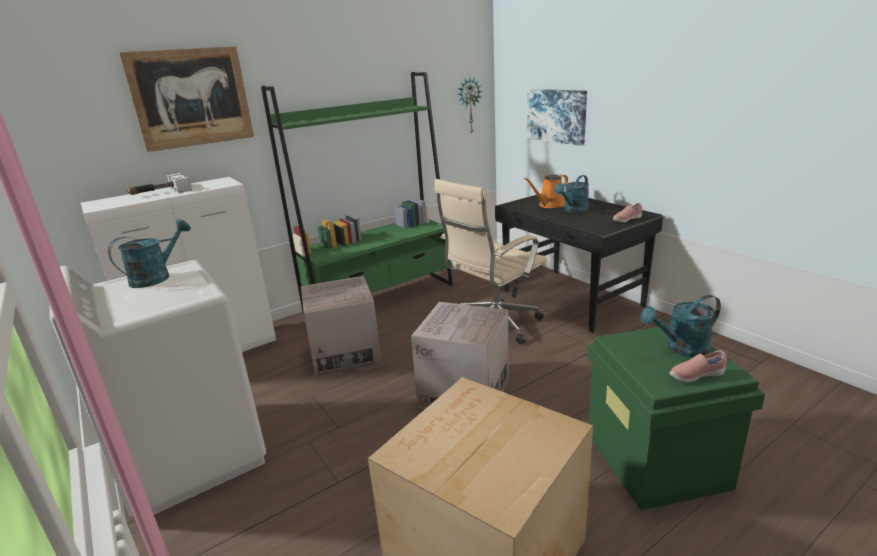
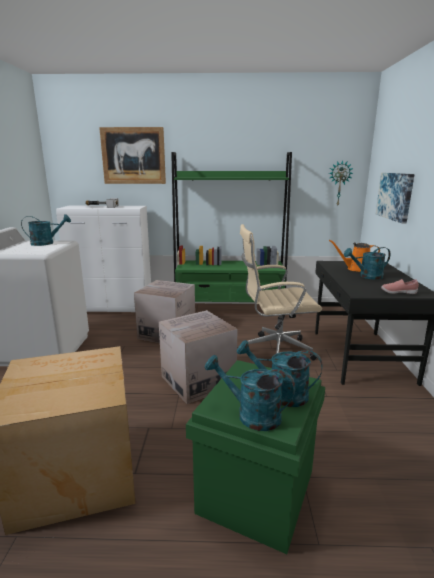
camera: 35 degrees right, 5 degrees down
(696, 376) = (251, 415): pink shoe -> turquoise watering can

